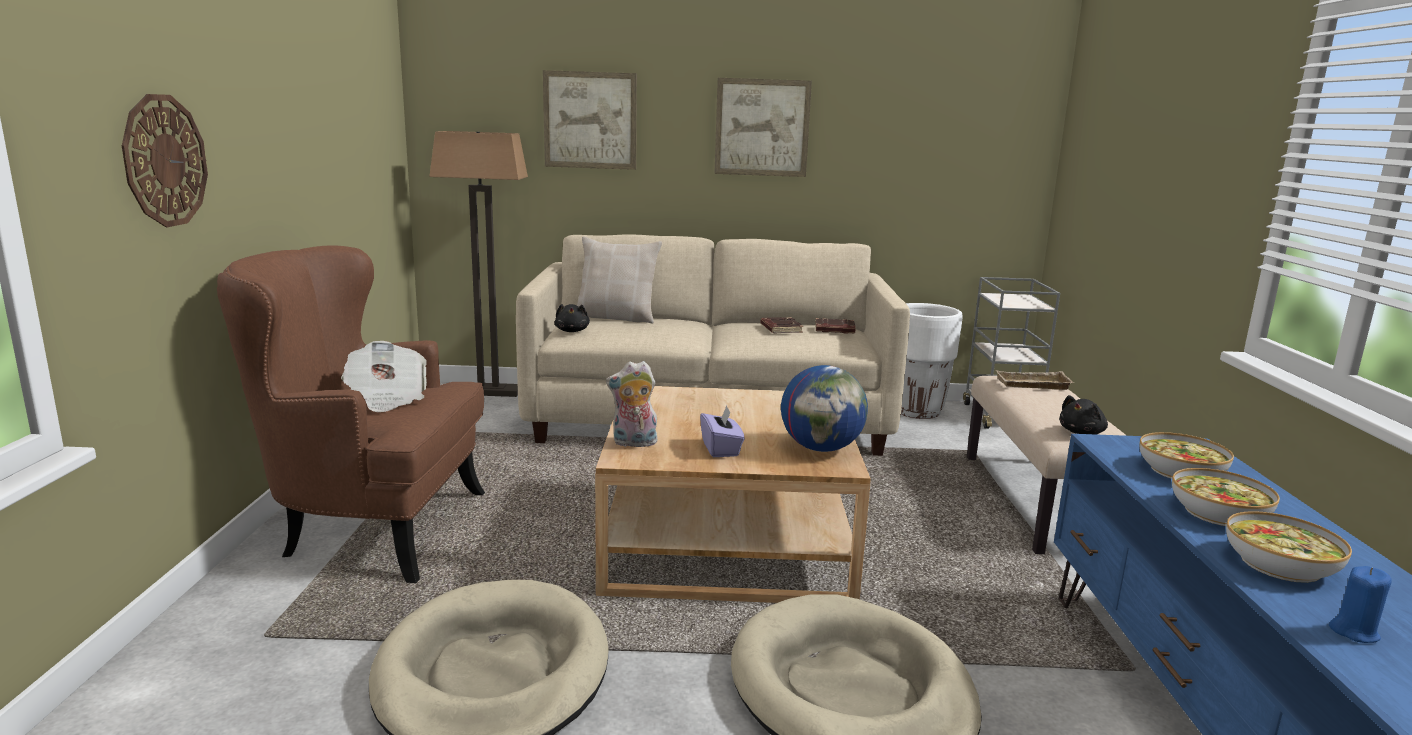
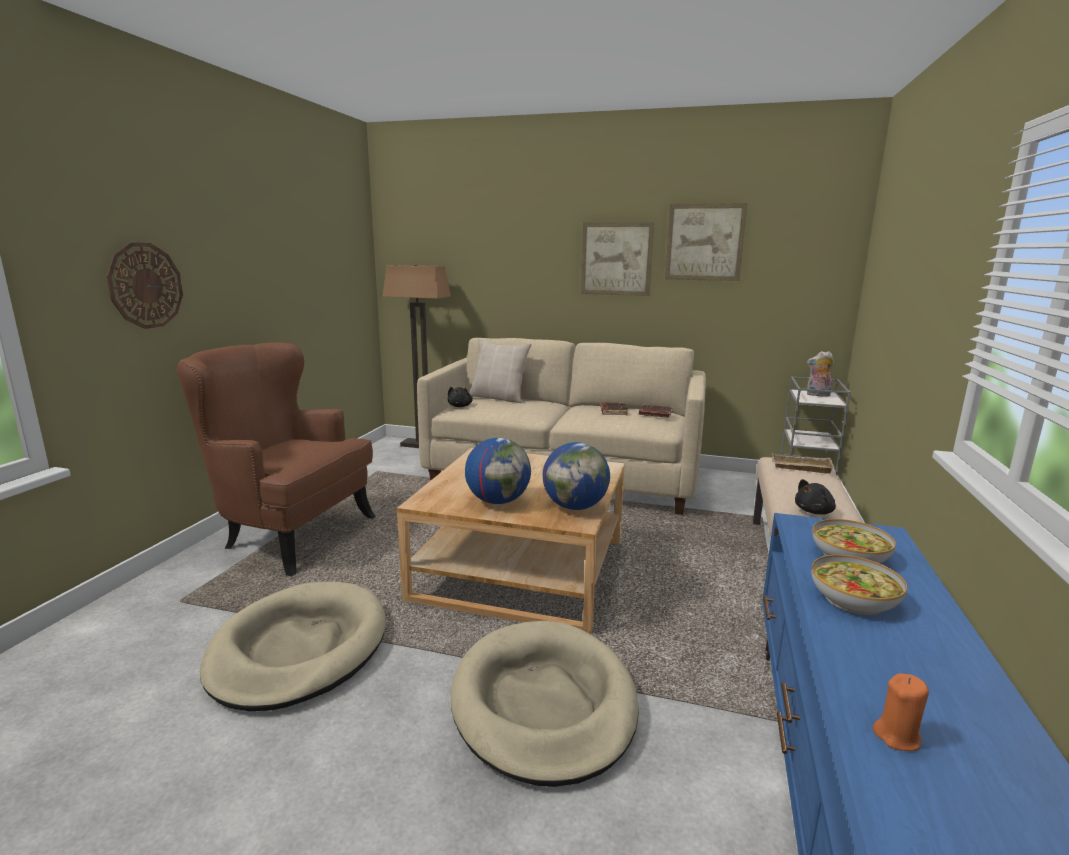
camera: 15 degrees right, 0 degrees up
(387, 398) = (295, 447): newspaper -> none
(590, 120) = (493, 256): picture -> picture (704, 242)
(633, 443) = (438, 491): plush toy -> plush toy (817, 395)
(721, 449) = (498, 501): purple tissue box -> globe
(917, 411) = (733, 481): white planter -> none
(1280, 564) = (875, 656): bowl -> none
(1353, 632) = (897, 736): blue candle -> orange candle

